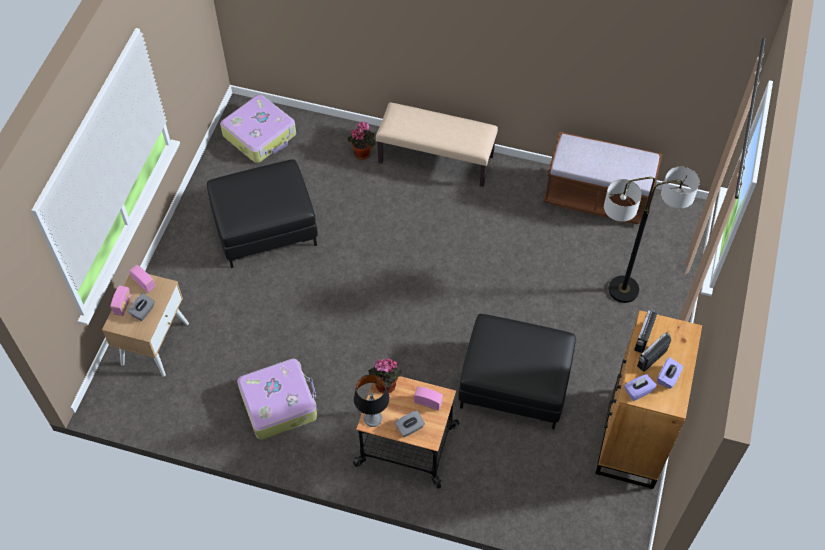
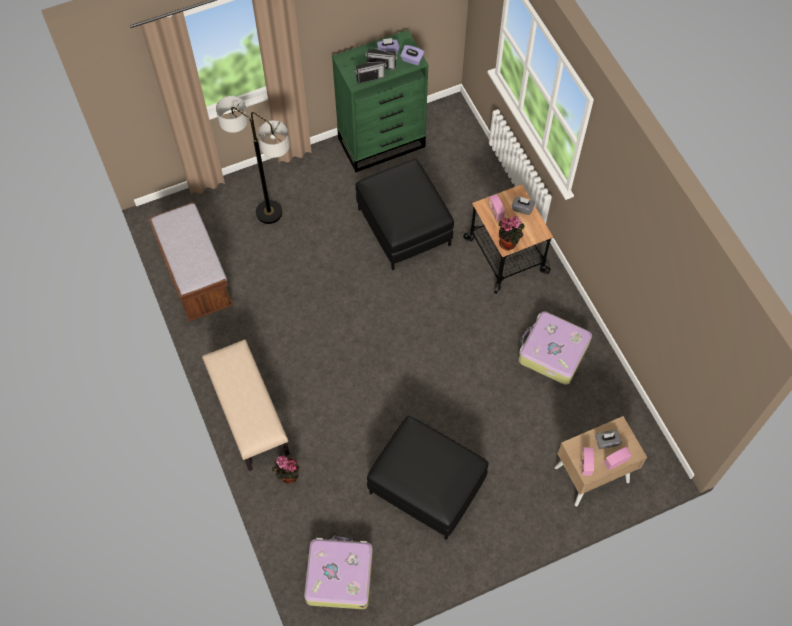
camera: 130 degrees left, 5 degrees up
(373, 418) = (537, 233): table lamp -> none
(632, 439) = (382, 142): brown dresser -> green dresser

